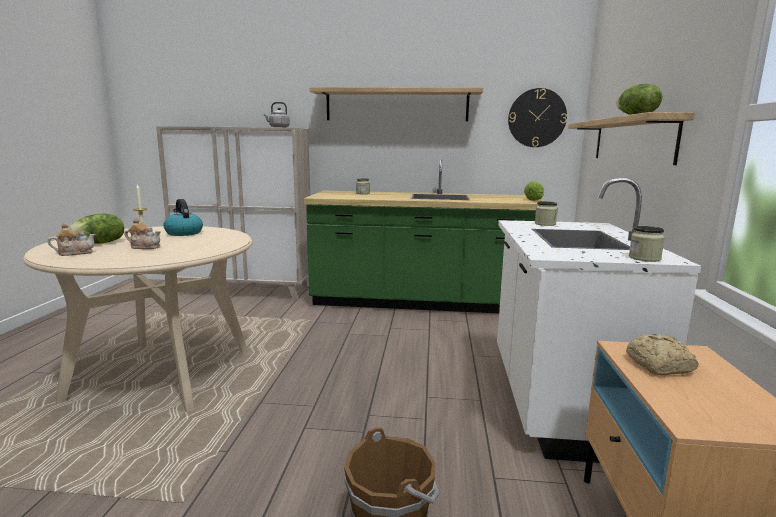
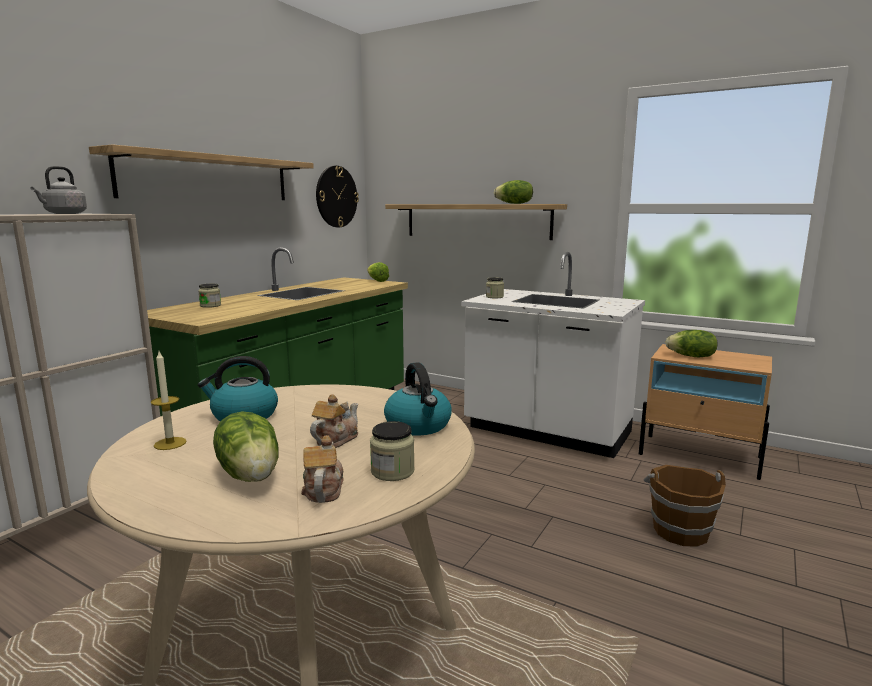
camera: 65 degrees left, 0 degrees up
(169, 255) = (419, 426): none -> kettle
(644, 258) = (625, 302): jar -> jar (392, 471)
(659, 366) = (691, 356): bread -> lettuce

